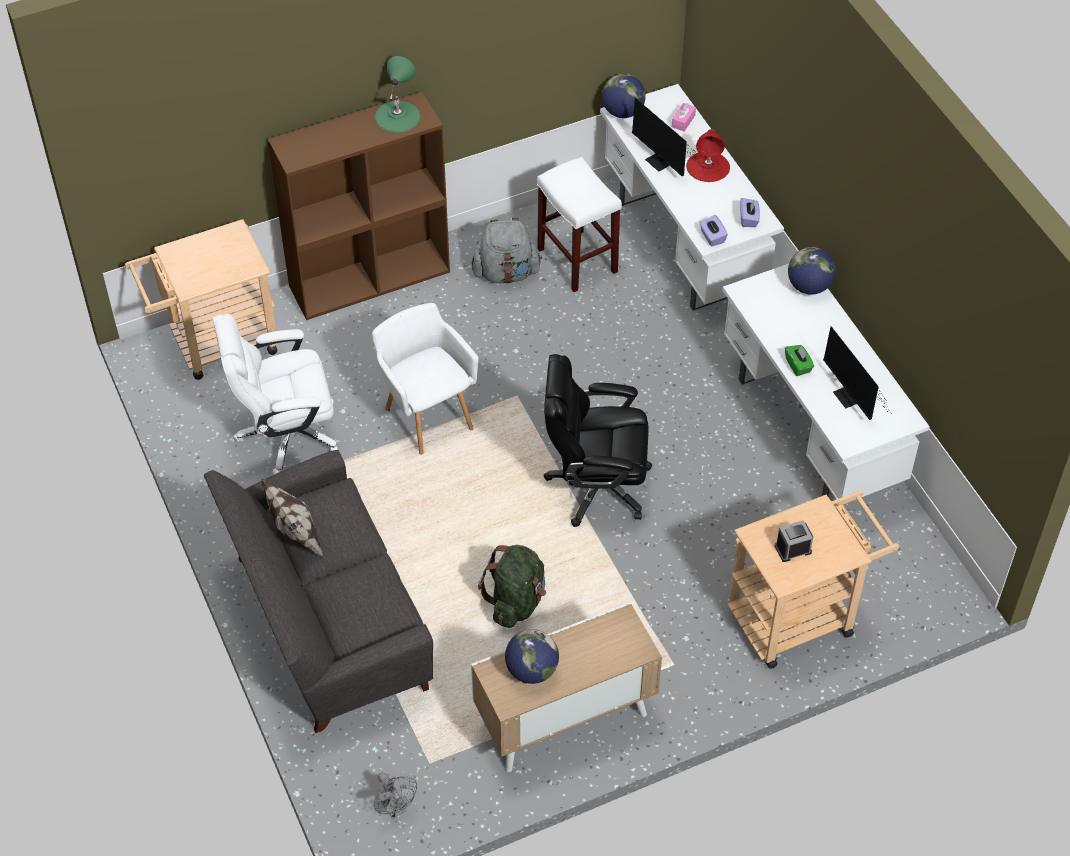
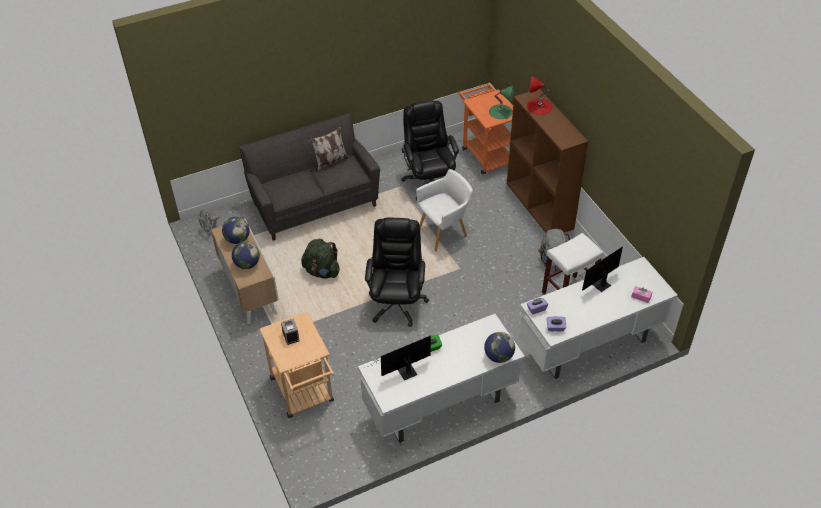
camera: 90 degrees right, 5 degrees down
(215, 344) = (486, 153): beige cart -> orange cart
(286, 434) = (429, 182): white office chair -> black office chair
(397, 116) = (565, 132): green table lamp -> green table lamp (500, 111)
(623, 112) = (642, 267): globe -> globe (247, 264)
(708, 166) = (600, 308): red table lamp -> red table lamp (539, 106)

